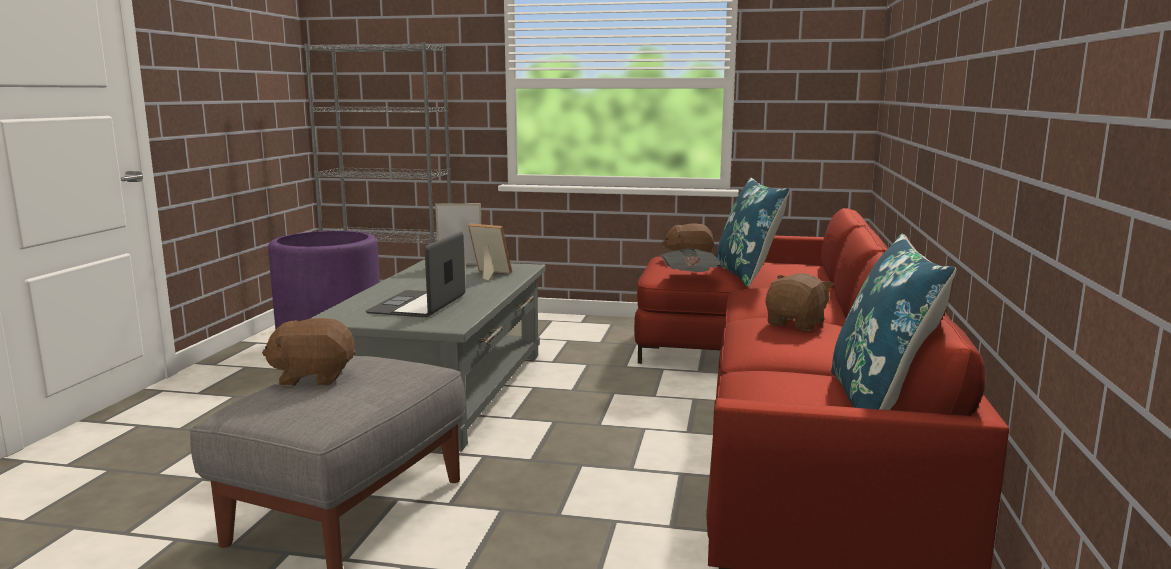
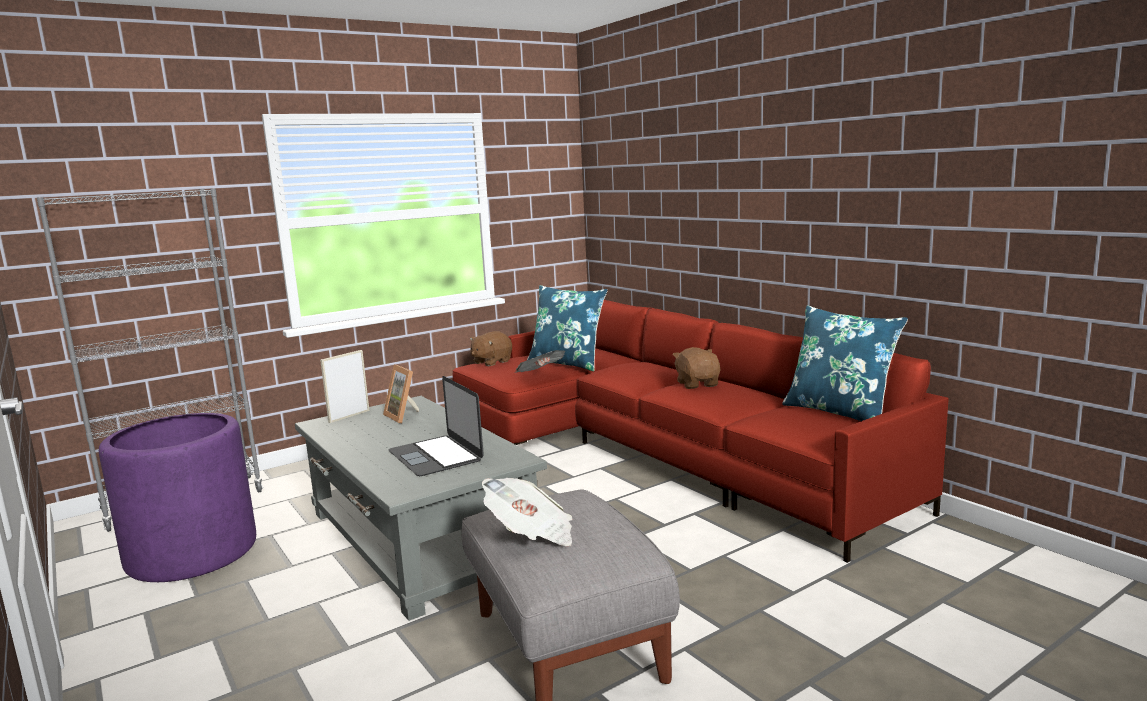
camera: 45 degrees left, 0 degrees up
(313, 377) = (531, 534): brown plush toy -> newspaper
(488, 274) = (405, 416): picture frame -> picture frame turned 105 degrees counterclockwise

